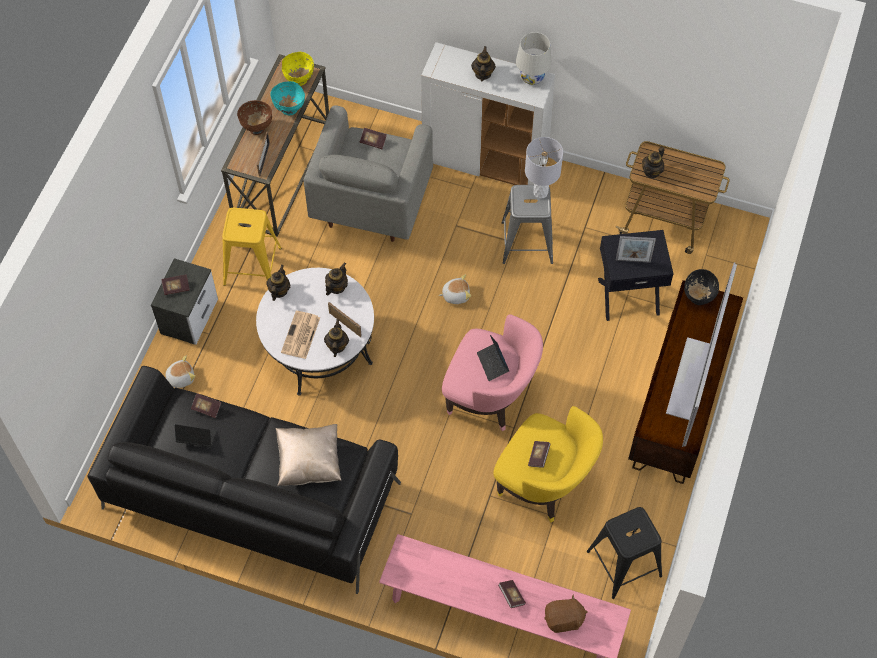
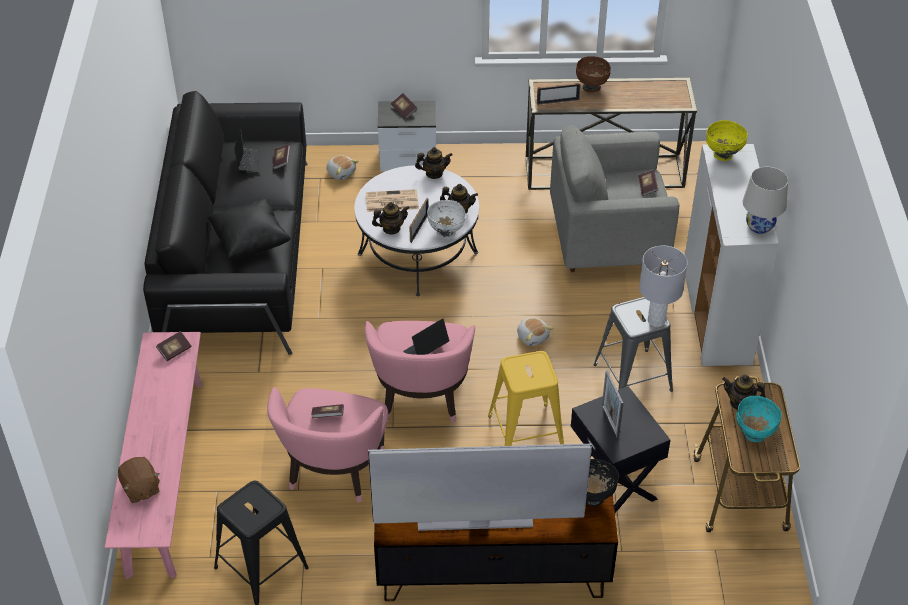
camera: 70 degrees right, 15 degrees down
(252, 266) = (484, 183): yellow stool -> yellow stool (525, 432)
(289, 109) = (627, 101): turquoise bowl -> turquoise bowl (754, 434)
(299, 80) = (668, 98): yellow bowl -> yellow bowl (723, 155)
(309, 462) = (250, 242): beige pillow -> black pillow
(360, 306) = (446, 233): none -> white bowl
(482, 74) = (736, 187): teapot -> none
(511, 596) = (156, 438): book -> book (174, 351)
(544, 484) = (333, 471): yellow armchair -> pink armchair

